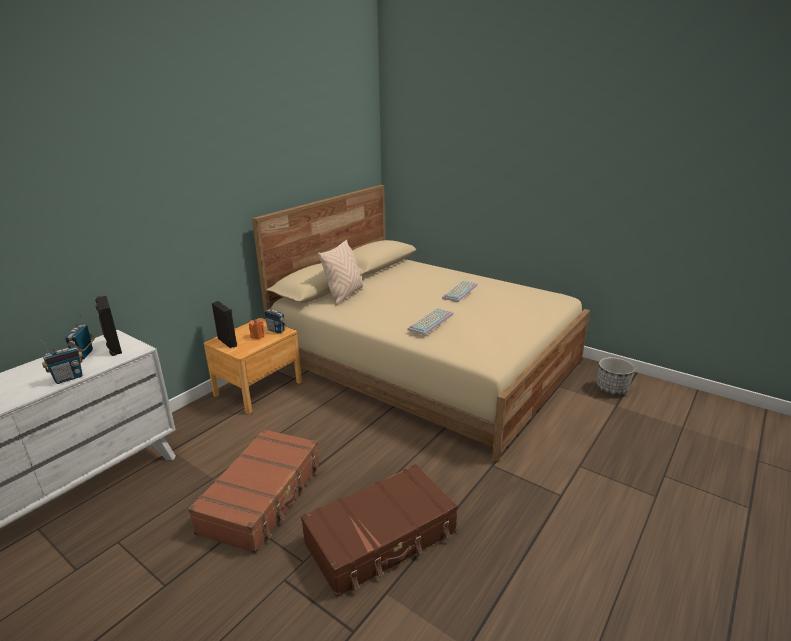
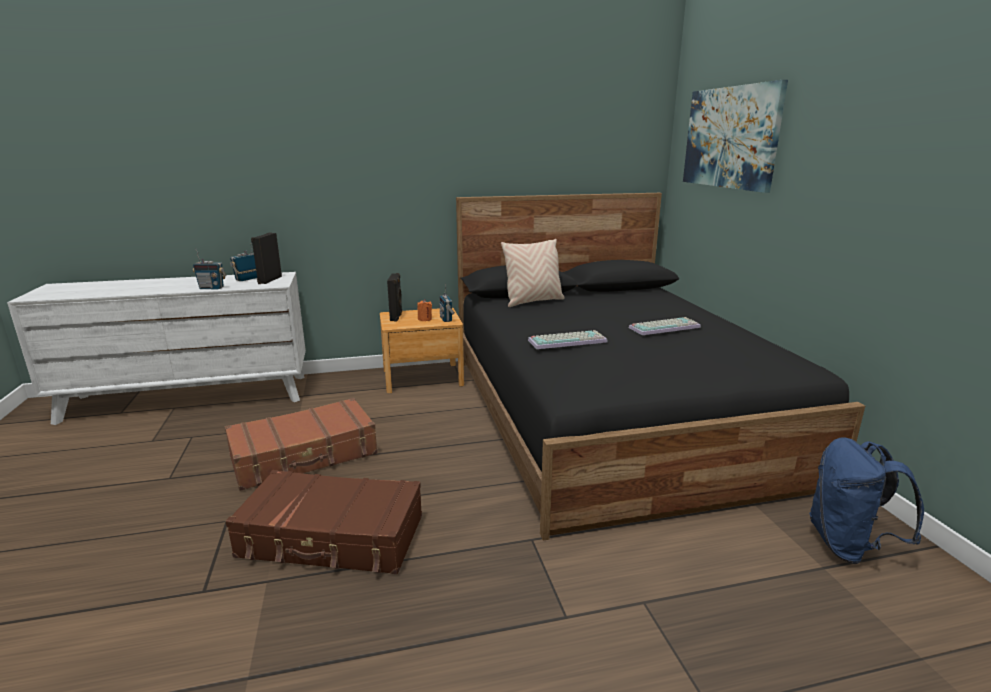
camera: 40 degrees right, 5 degrees down
(425, 362) = (609, 413): beige bed -> black bed
(447, 145) = (730, 137): none -> picture
(612, 389) = (848, 546): planter -> blue backpack

